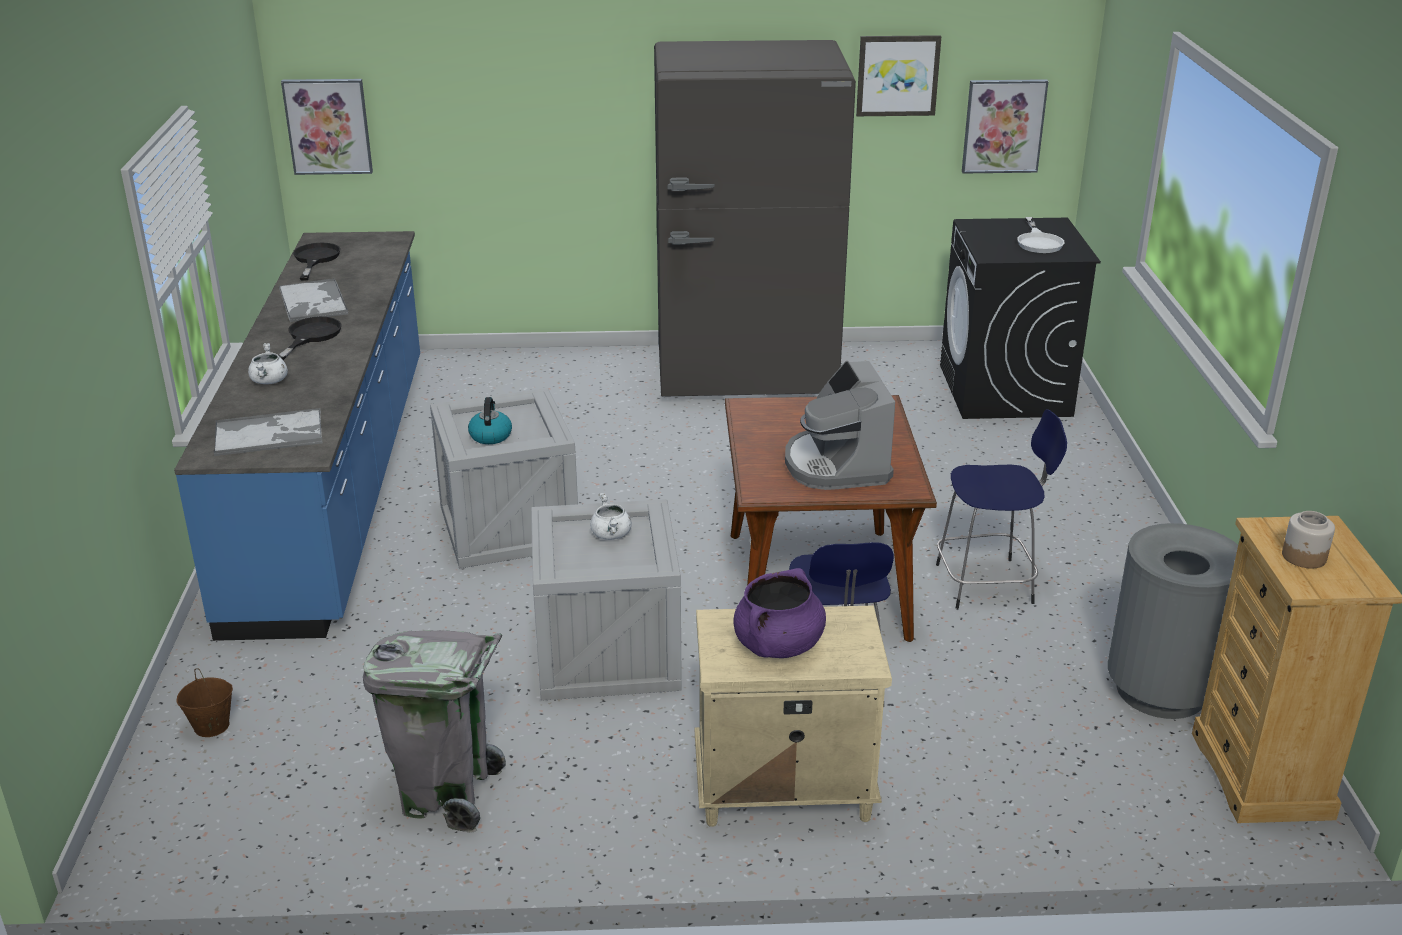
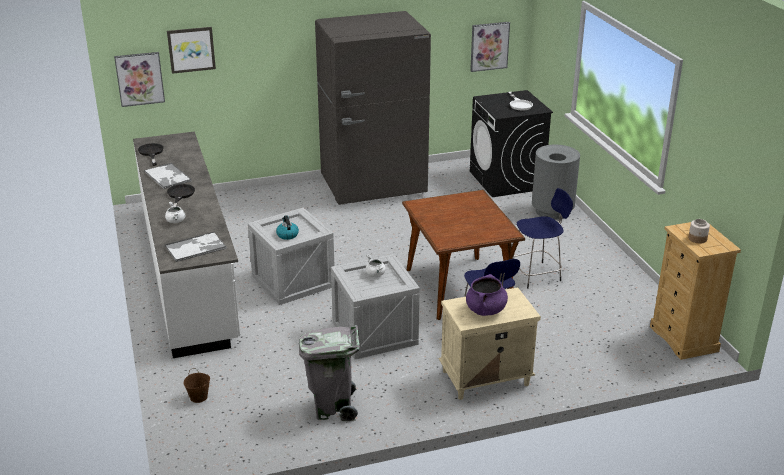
camera: 15 degrees left, 0 degrees up
(336, 484) = (189, 272): blue counter -> white counter
(836, 465) = (472, 226): coffee machine -> none
(897, 75) = (437, 25): picture -> picture (191, 49)
(1161, 691) = (630, 310): grey trash can -> grey trash can (552, 211)

